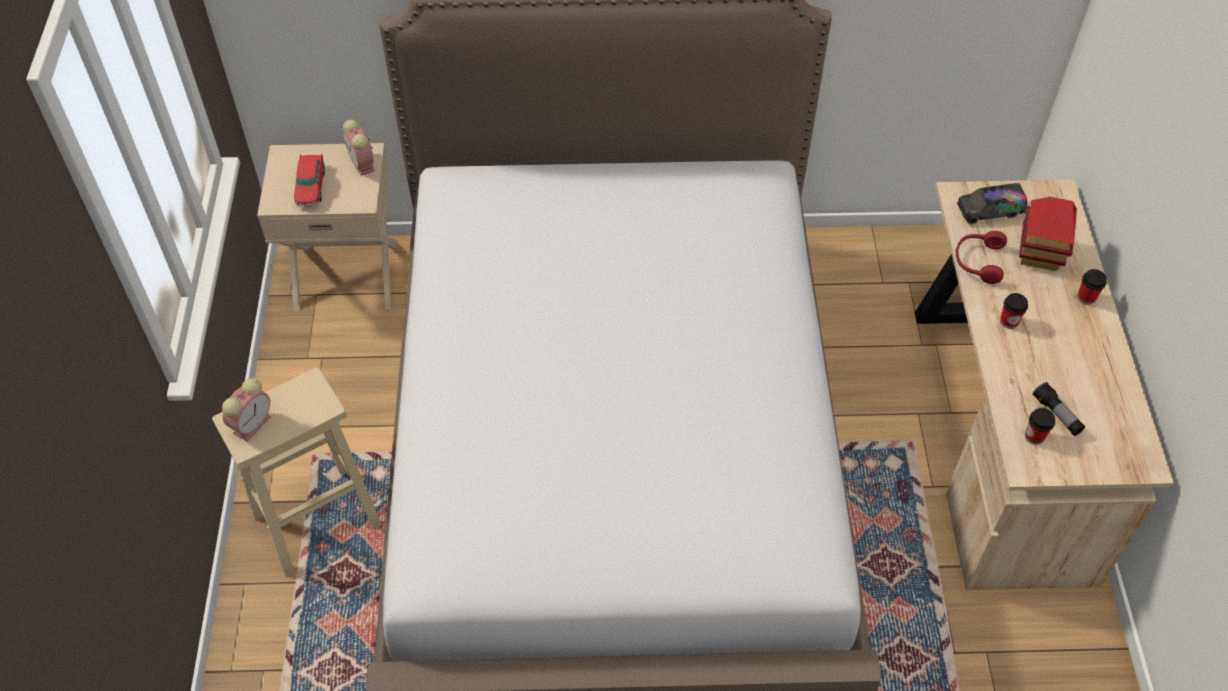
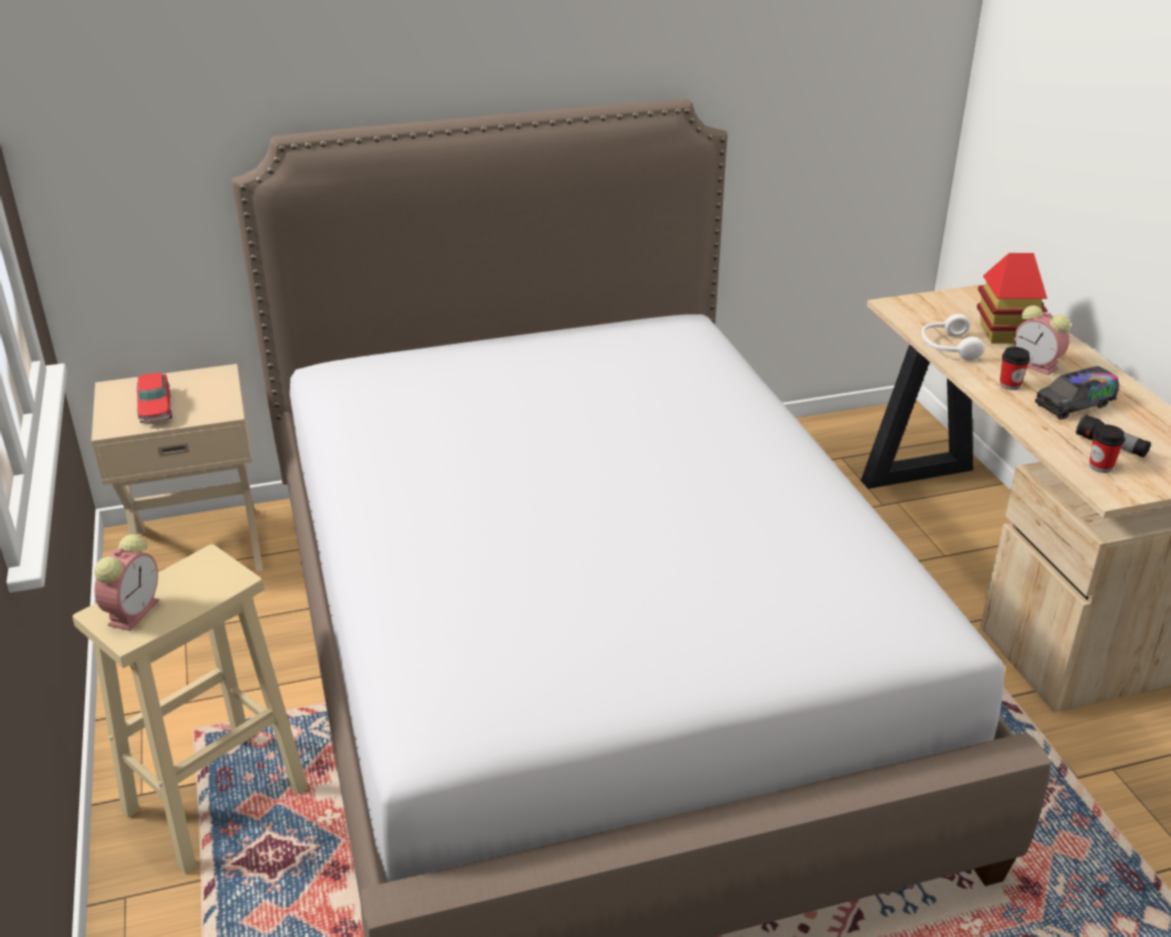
camera: 15 degrees left, 20 degrees down
(363, 164) = (216, 382): alarm clock -> alarm clock (1037, 366)
(977, 261) = (947, 347): red headphones -> white headphones
(989, 211) = (934, 312): toy truck -> toy truck (1074, 405)
(1086, 297) = (1073, 357): cup -> none

